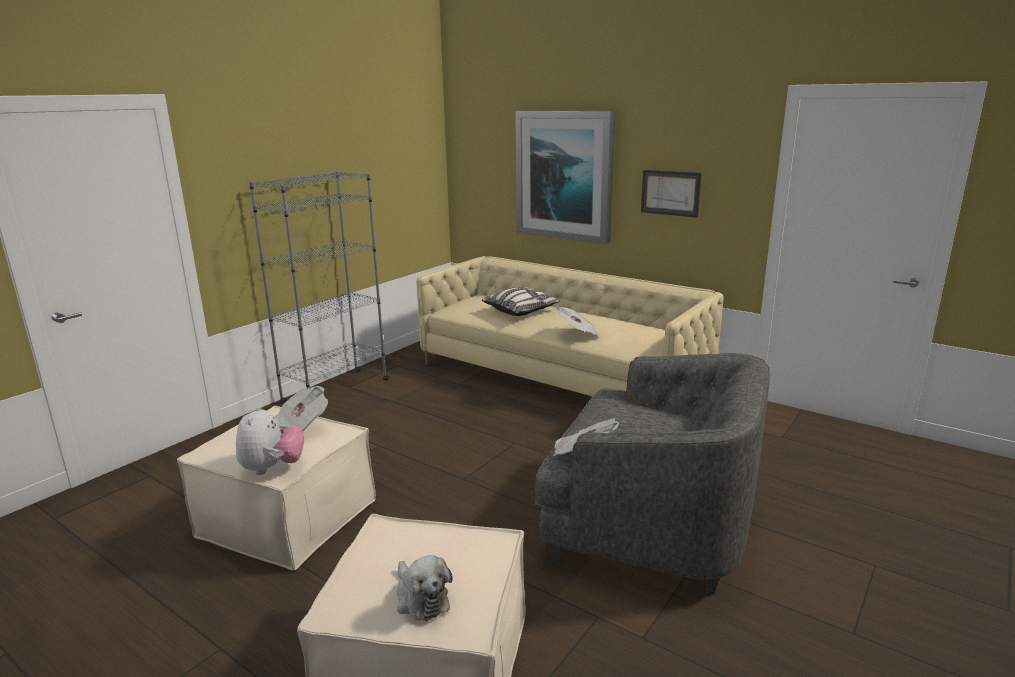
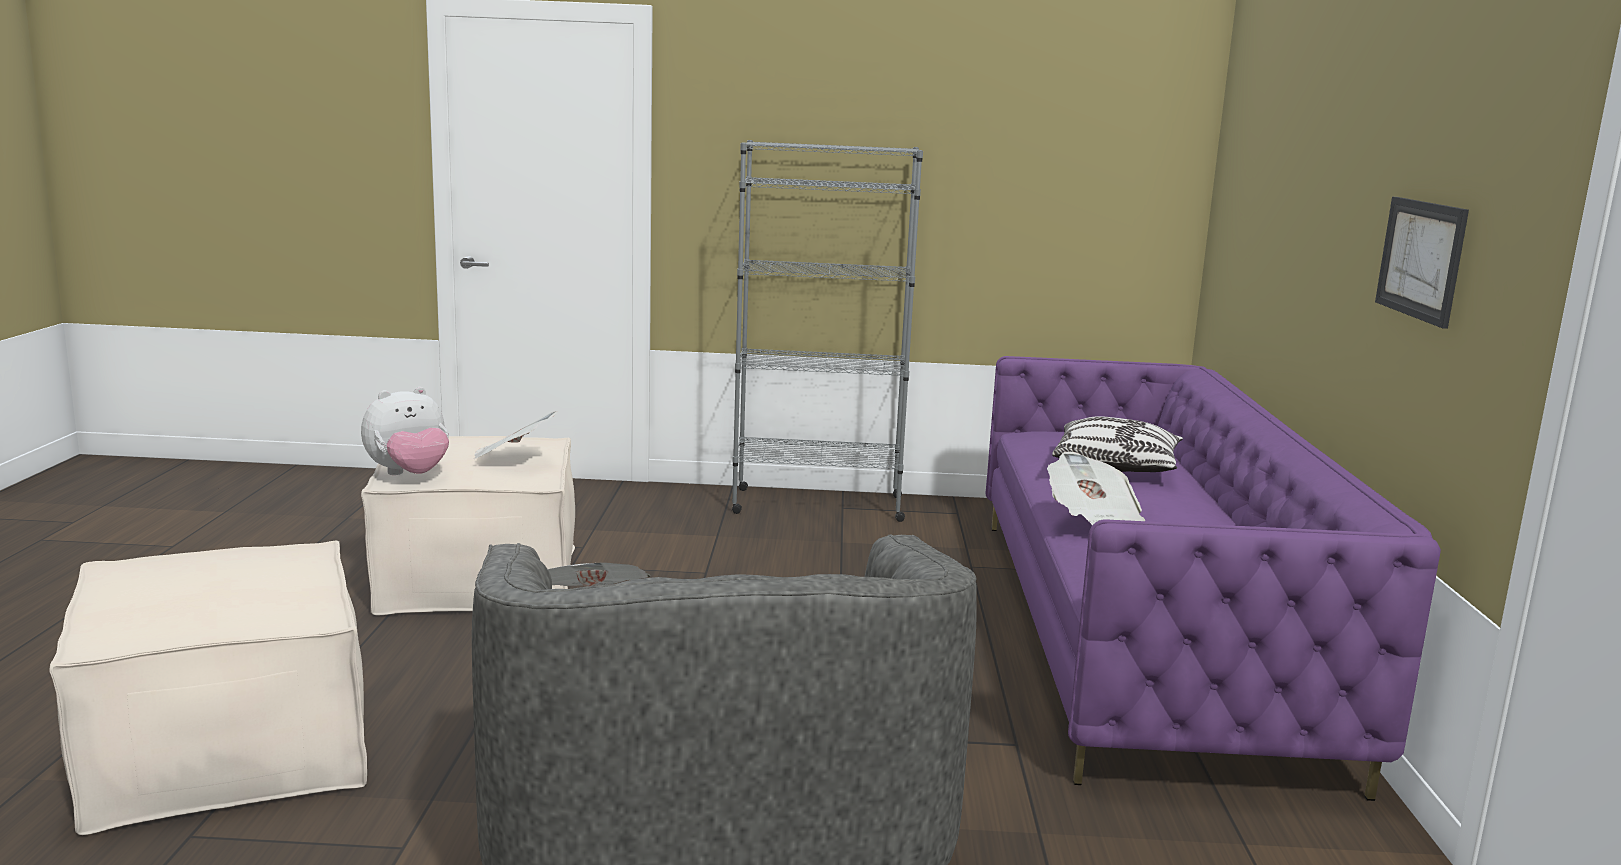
camera: 55 degrees right, 5 degrees down
(421, 598) = (153, 602): plush toy -> none
(560, 377) = (1140, 635): beige sofa -> purple sofa
(564, 175) = (1310, 205): picture -> none

